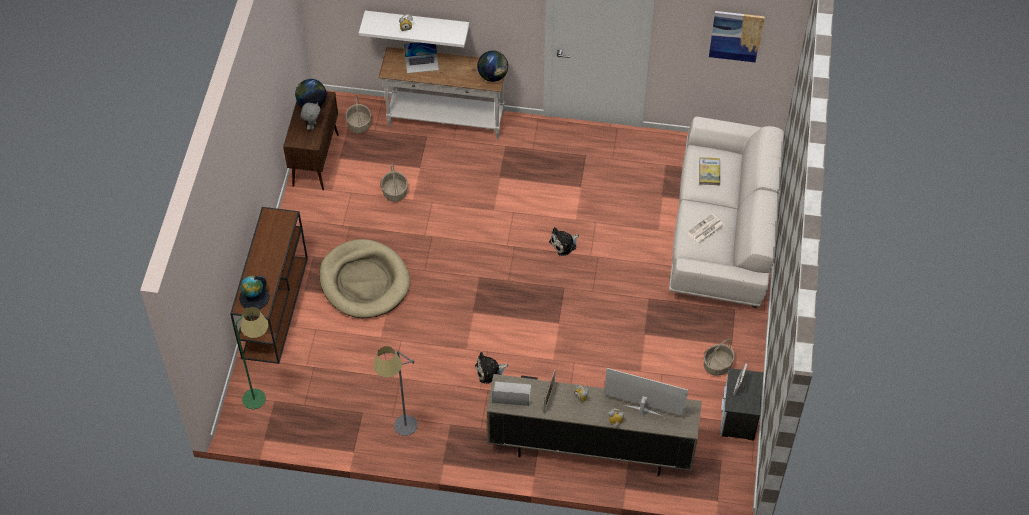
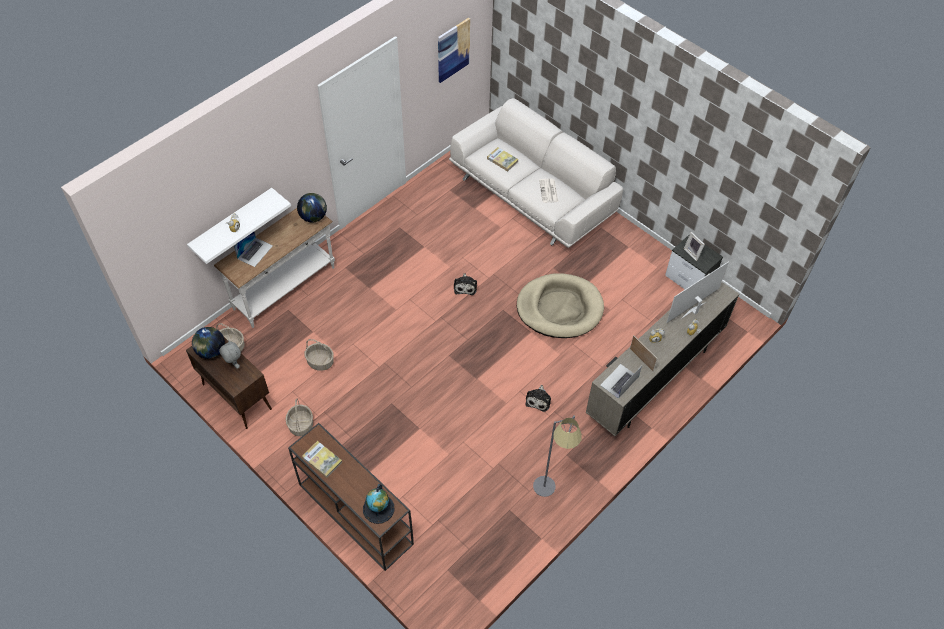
camera: 55 degrees left, 0 degrees up
(264, 401) = (441, 577): green floor lamp -> none
(268, 235) = (322, 460): none -> book
(364, 281) = (386, 433): beige dog bed -> beige dog bed (559, 308)
(717, 365) = (638, 264): basket -> basket (300, 425)

